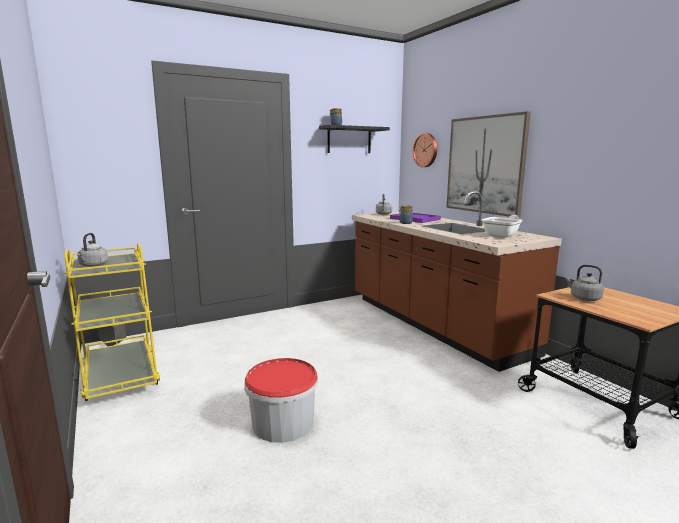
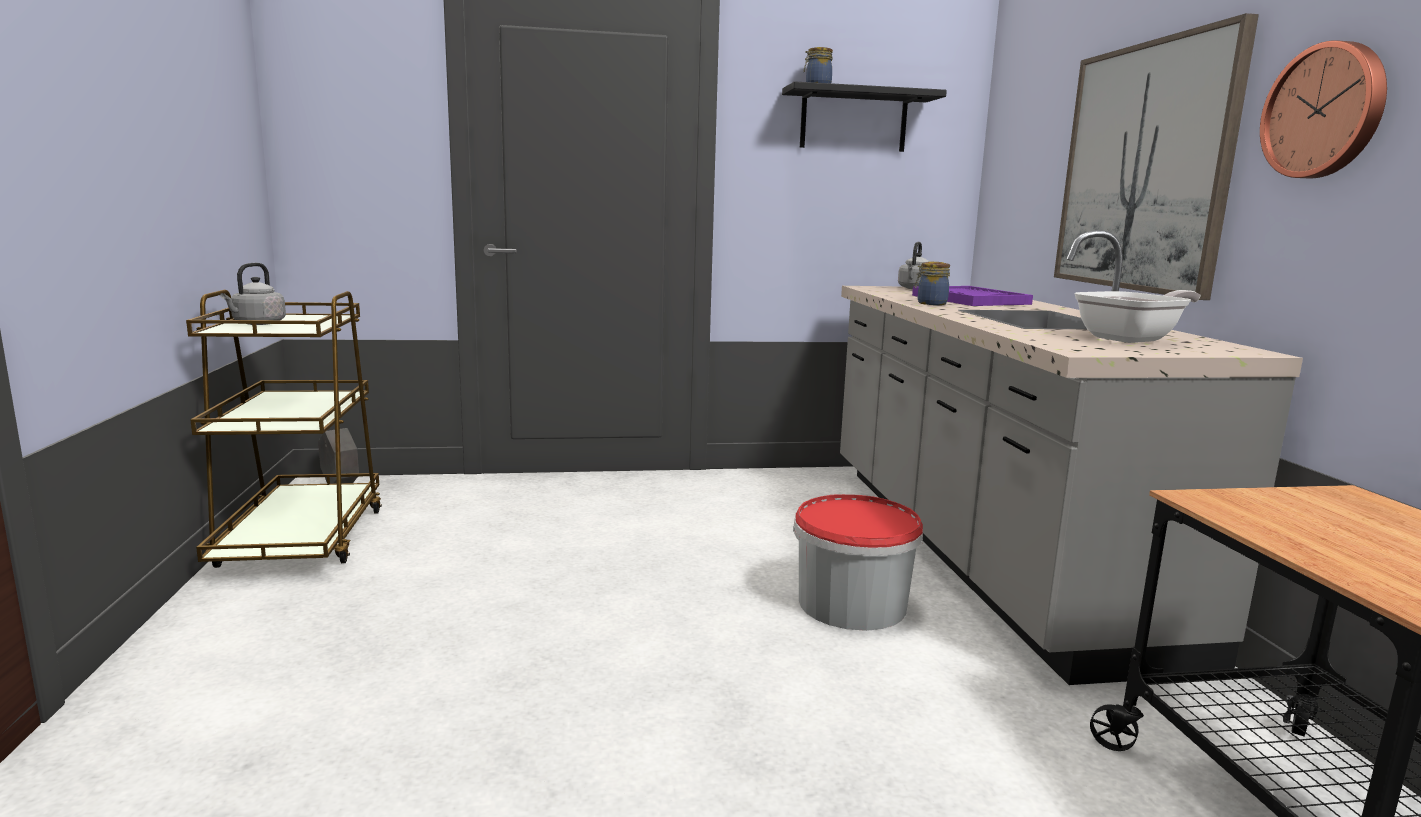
camera: 20 degrees right, 0 degrees up
(121, 377) = (302, 539): yellow cart -> brown cart
(283, 423) = (489, 682): bucket -> bucket (852, 604)
(426, 150) = (1029, 143): wall clock -> wall clock (1325, 111)
(433, 324) = (980, 549): brown counter -> grey counter
(583, 298) = (1290, 518): grey kettle -> none

